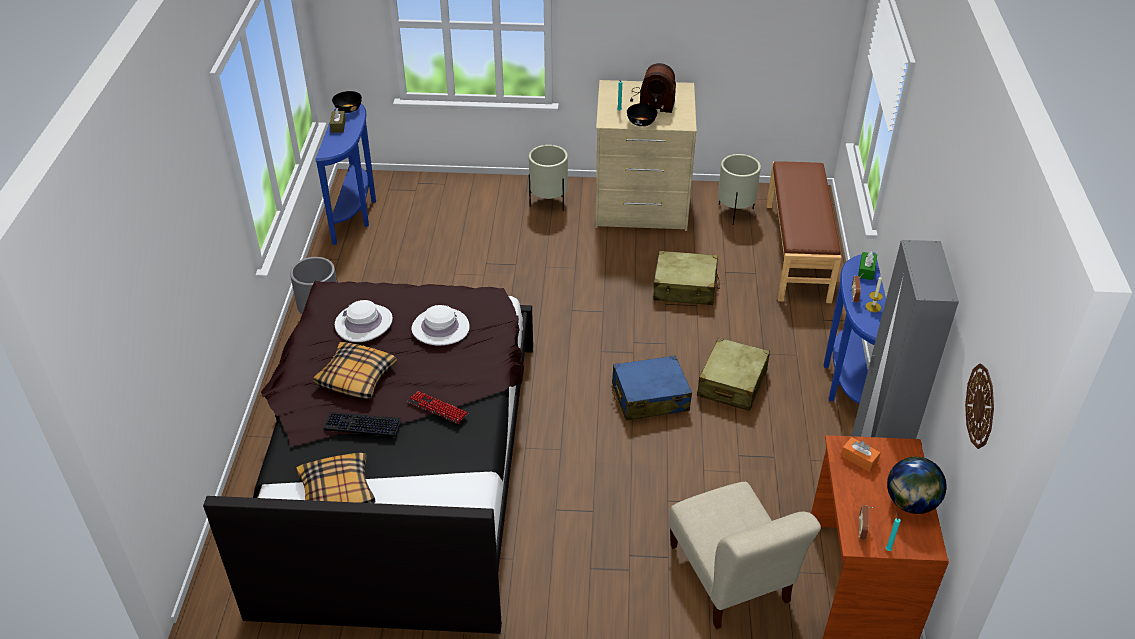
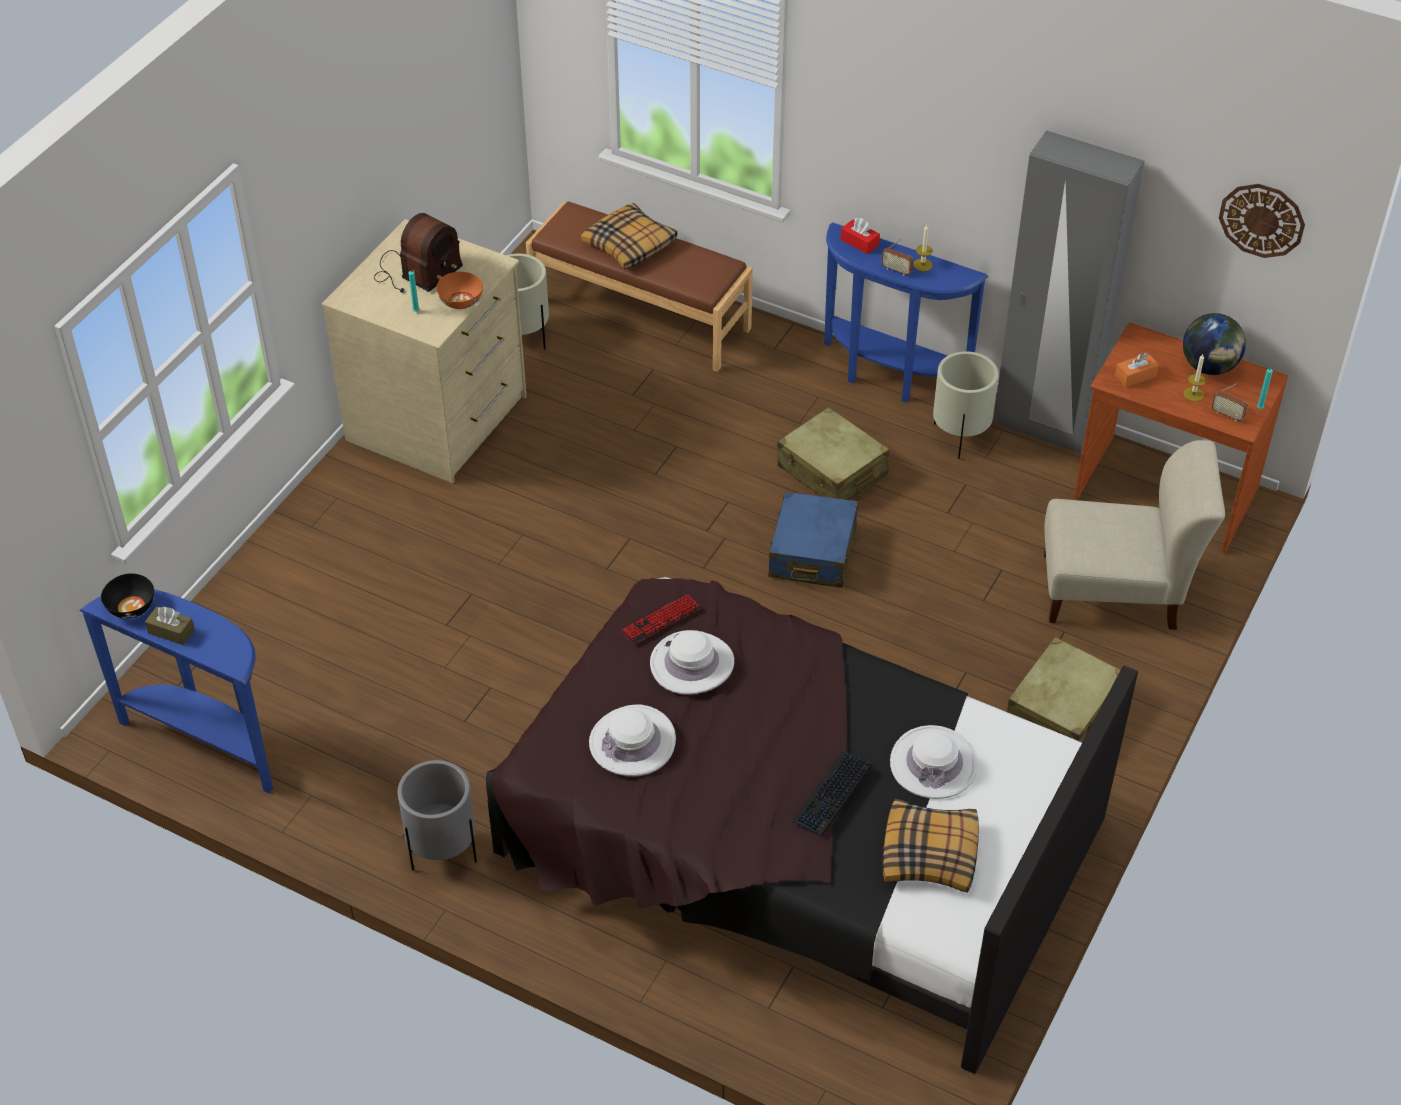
camera: 65 degrees left, 5 degrees up
(356, 377) = (736, 779): pillow -> pillow (629, 245)
(417, 471) = (933, 764): none -> white hat
(437, 408) = (840, 711): keyboard -> keyboard (661, 620)
(549, 202) = (358, 511): beige planter -> beige planter (960, 436)
(641, 122) = (460, 301): black bowl -> orange bowl
(685, 287) = (636, 443): beige suitcase -> beige suitcase (1062, 709)
(866, 270) = (859, 242): green tissue box -> red tissue box
(868, 501) = (1193, 394): none -> candle

